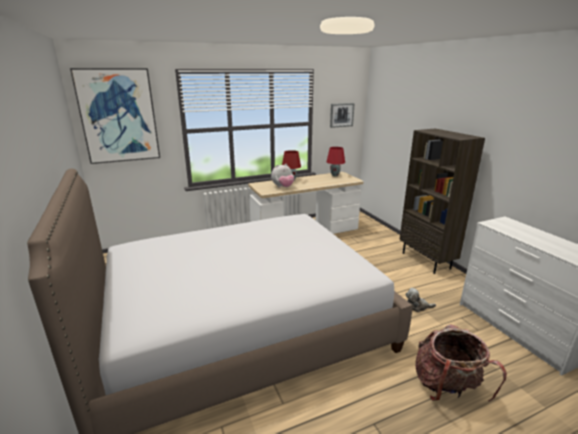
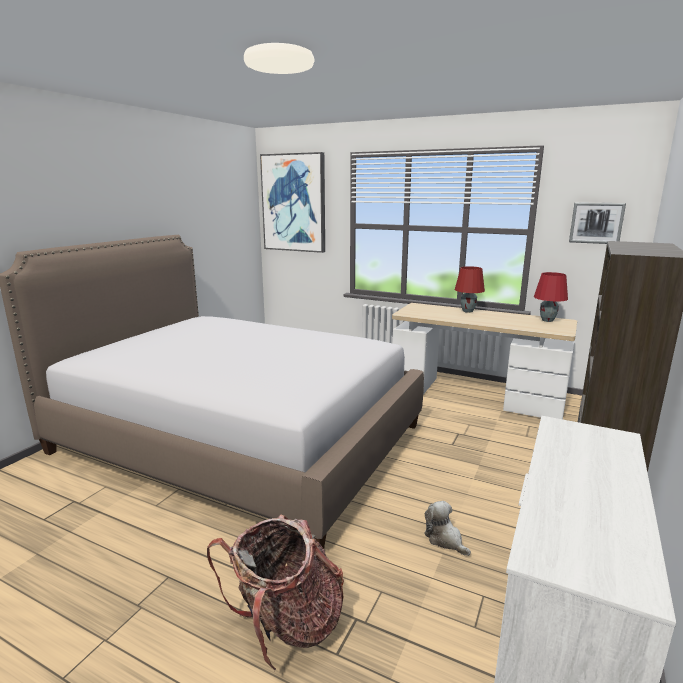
camera: 50 degrees right, 5 degrees down
(283, 187) = (436, 314): plush toy -> none

